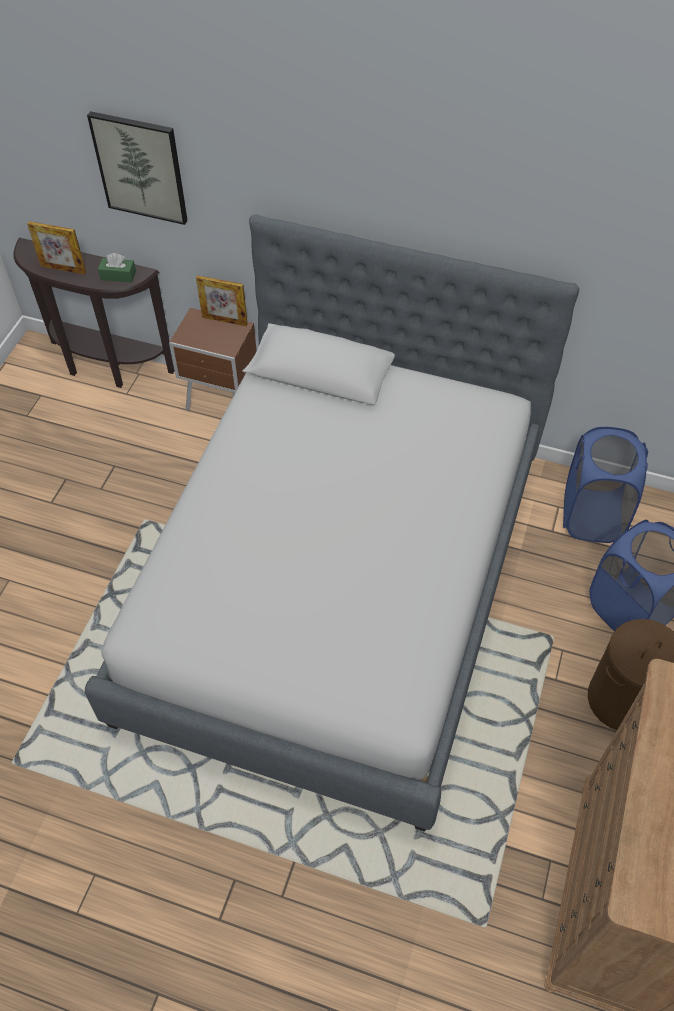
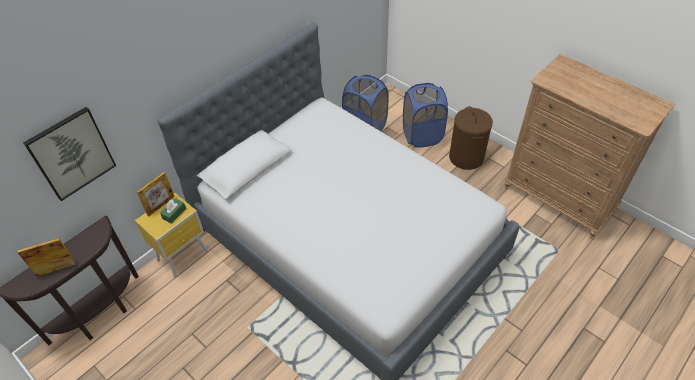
camera: 65 degrees left, 5 degrees down
(63, 269) = (56, 269): picture frame -> picture frame turned 150 degrees counterclockwise
(118, 275) = (92, 238): green tissue box -> green tissue box (174, 213)
(223, 403) = (184, 256): brown nightstand -> yellow nightstand

